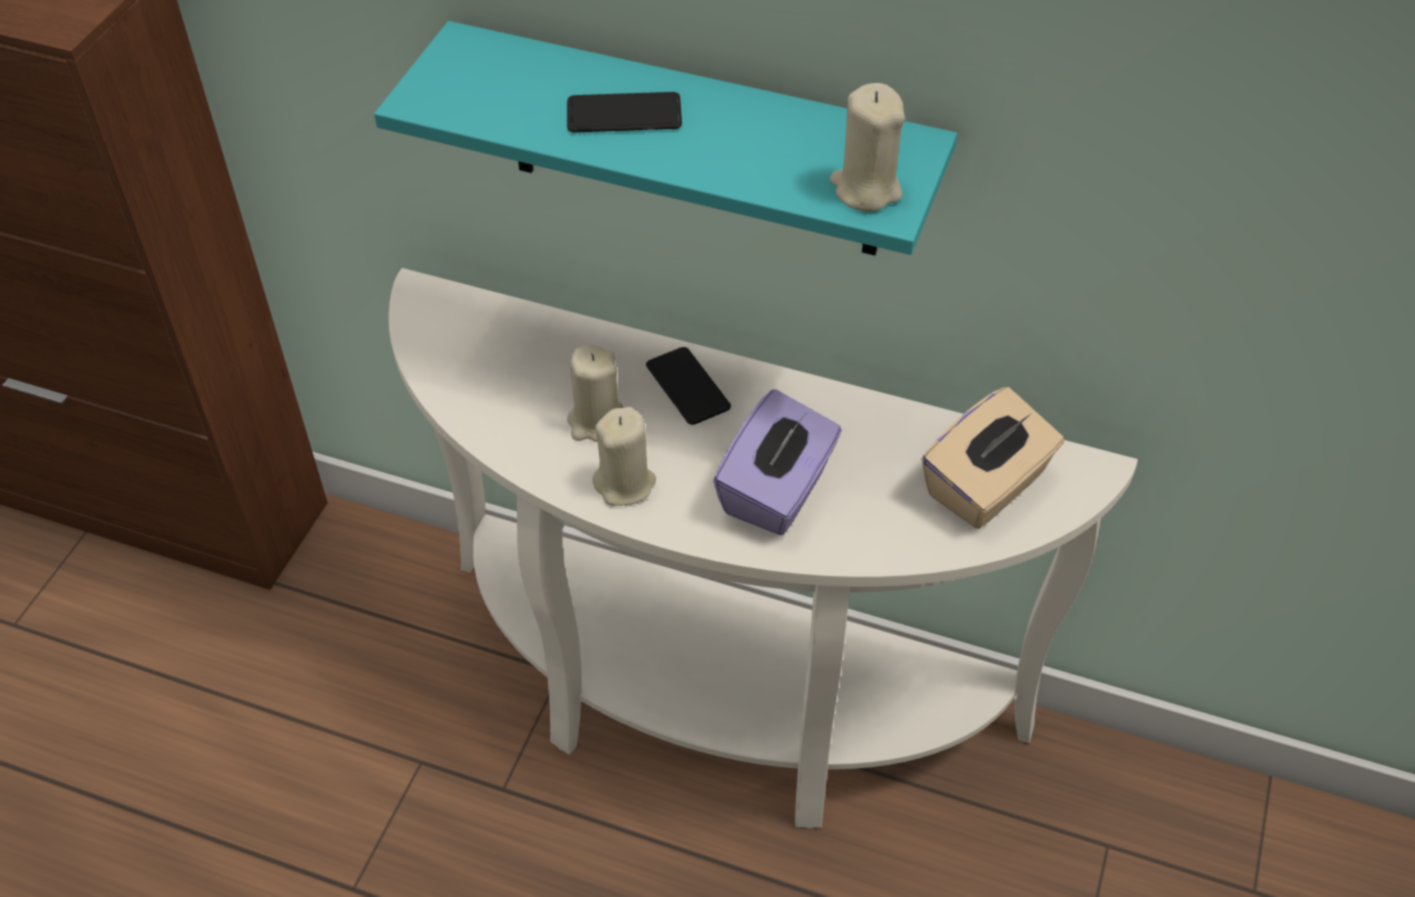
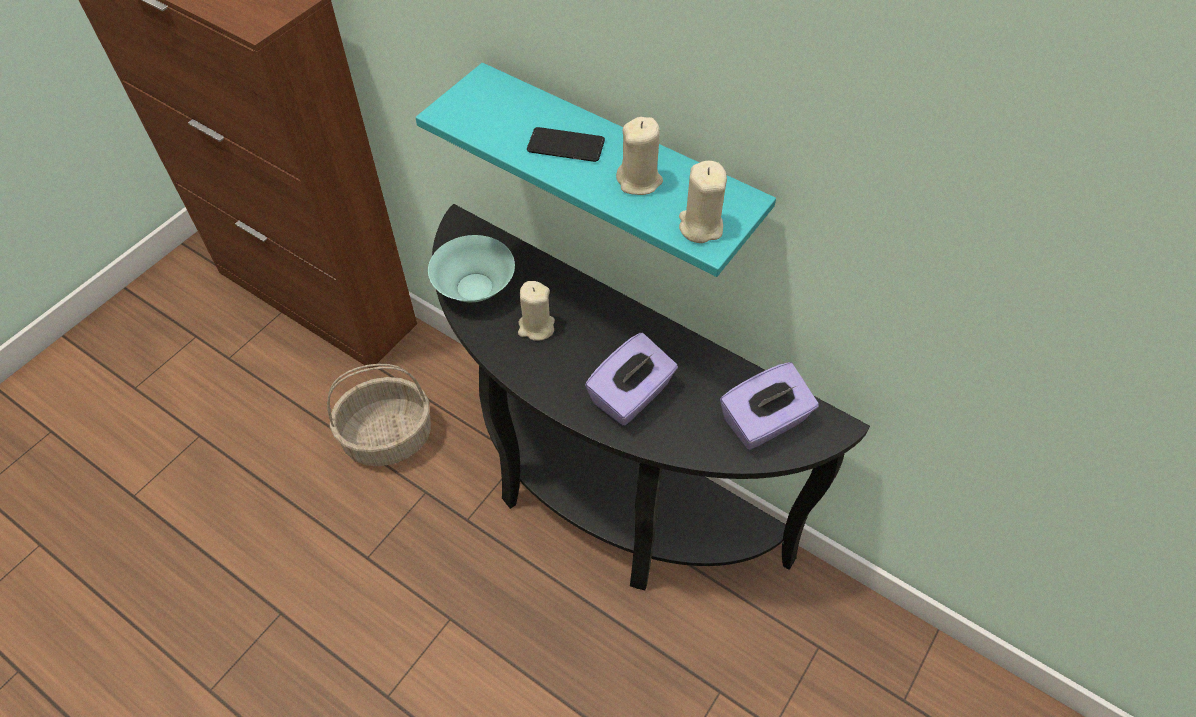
camera: 15 degrees right, 5 degrees up
(333, 689) = (389, 436): none -> basket
(478, 383) = (474, 287): none -> turquoise bowl
(625, 484) = (540, 370): beige candle -> beige candle (639, 181)
(687, 387) = (598, 316): phone -> none
(712, 703) = (603, 497): white console table -> black console table
(986, 486) = (764, 422): beige tissue box -> purple tissue box

